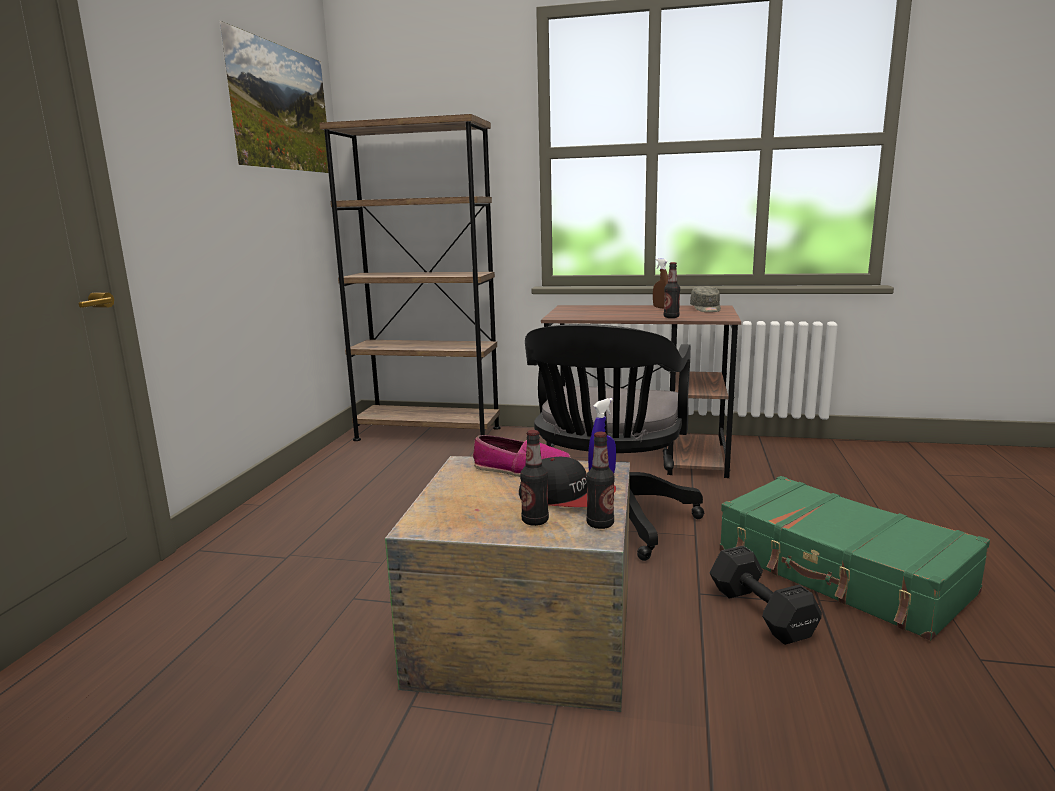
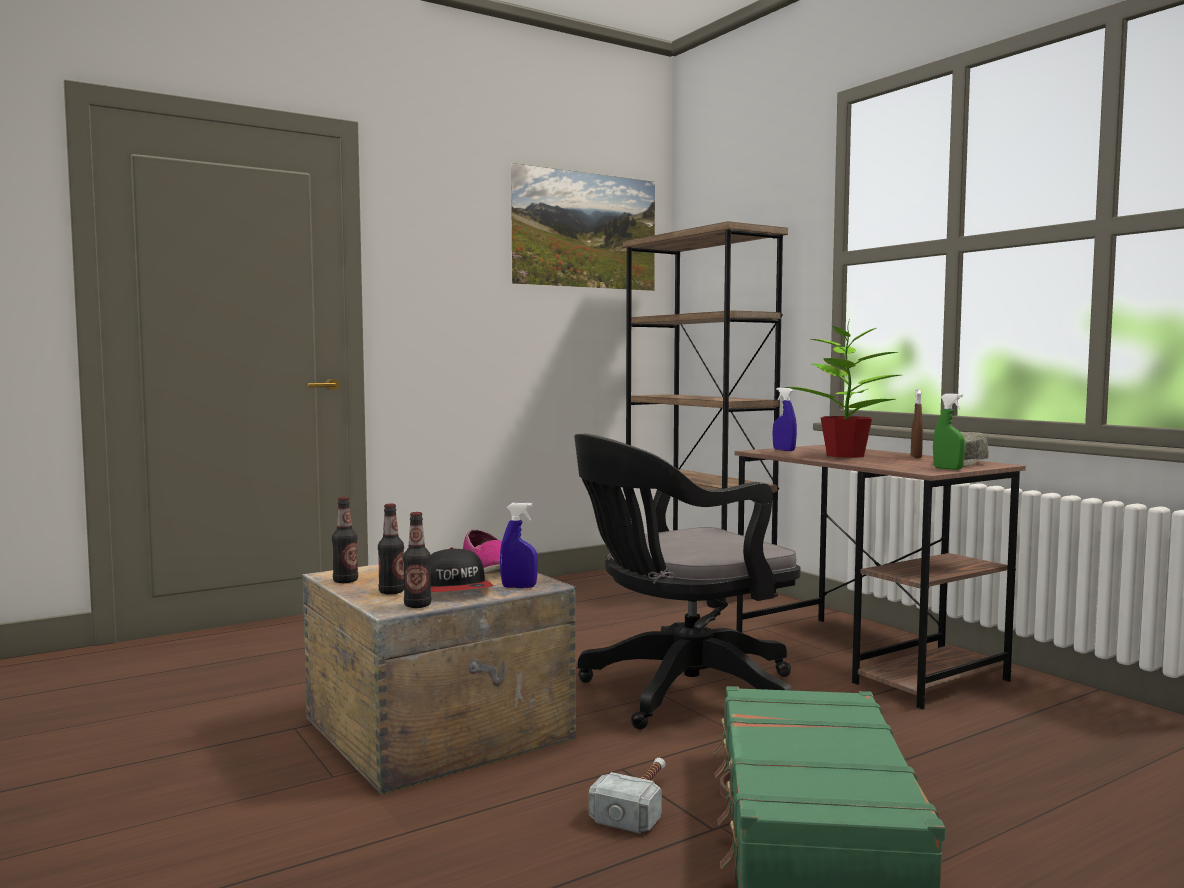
camera: 45 degrees right, 10 degrees down
(567, 314) = (784, 450): none -> blue spray bottle
(624, 312) = (847, 455): none -> potted plant
(671, 317) = (870, 464): bottle -> bottle (345, 581)
(722, 314) = (948, 469): none -> green spray bottle
(760, 611) = (639, 803): black dumbbell -> hammer

